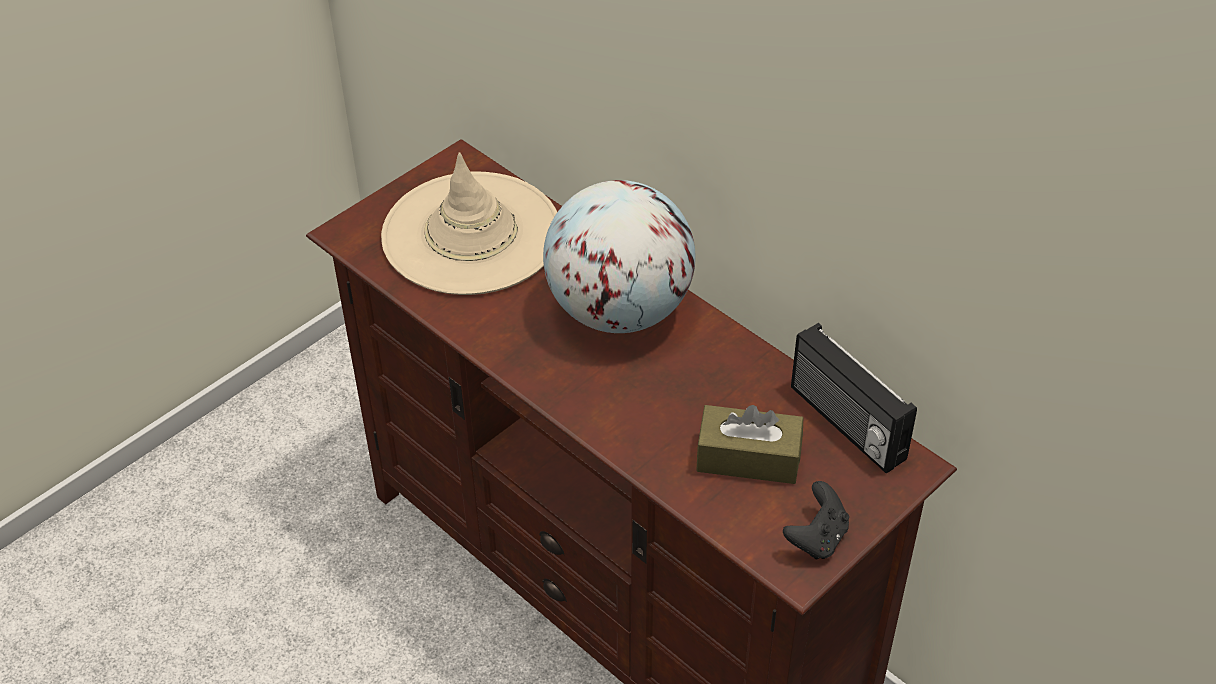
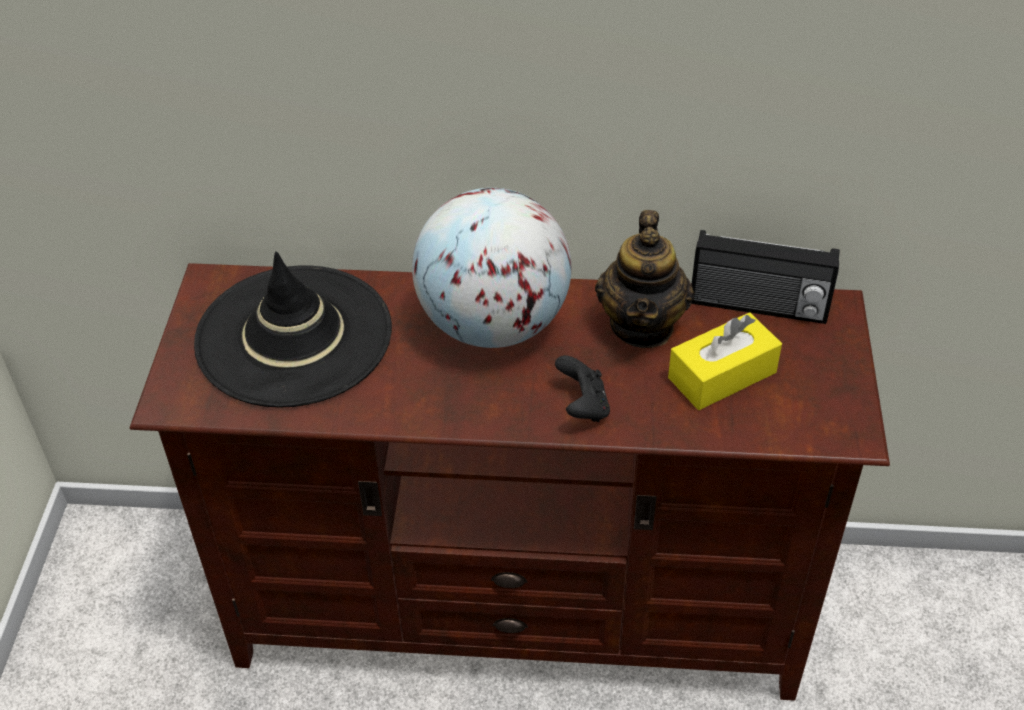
camera: 40 degrees left, 0 degrees up
(472, 234) = (294, 336): beige hat -> black hat
(732, 381) = (642, 325): none -> teapot
(748, 458) = (722, 375): brown tissue box -> yellow tissue box
(817, 538) = (837, 402): black game controller -> black game controller (583, 406)

